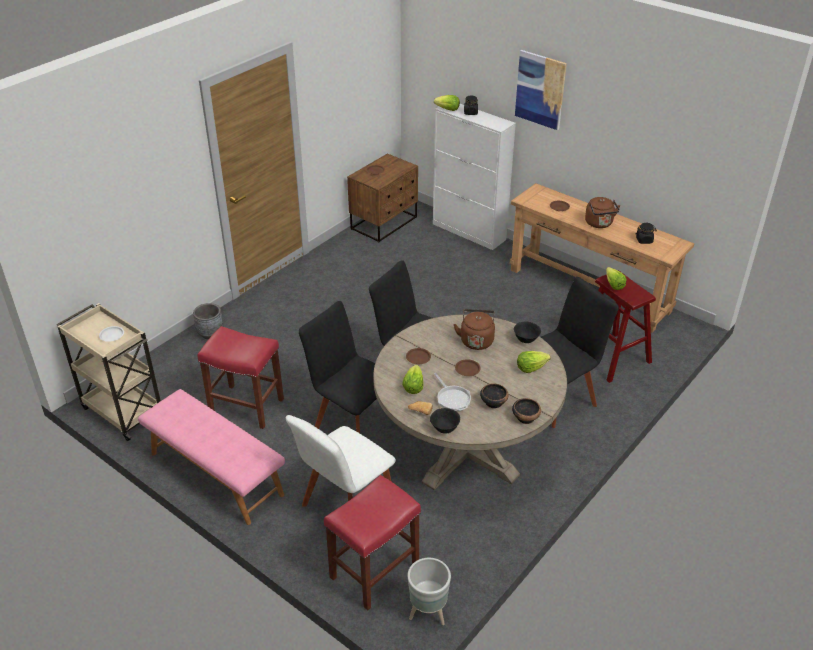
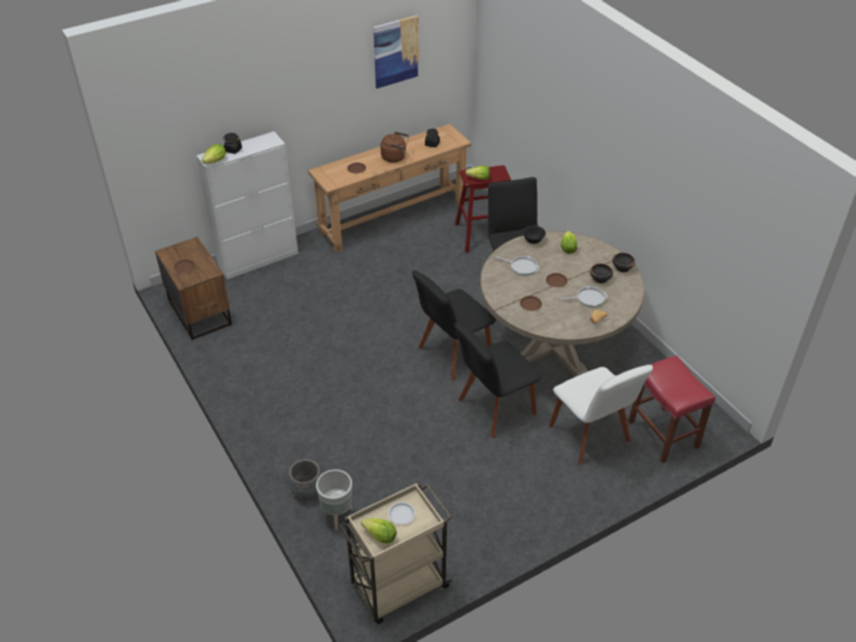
camera: 70 degrees left, 5 degrees up
(215, 474) = (521, 520): pink bench -> none
(248, 406) = (438, 479): red stool -> none
(413, 387) = (566, 316): lettuce -> lettuce (380, 536)
(428, 614) = (709, 414): grey planter -> grey planter (338, 516)
(444, 429) = (621, 312): black bowl -> none
(476, 340) = (521, 267): brown kettle -> frying pan
(540, 90) = (289, 87): picture -> picture (396, 51)

